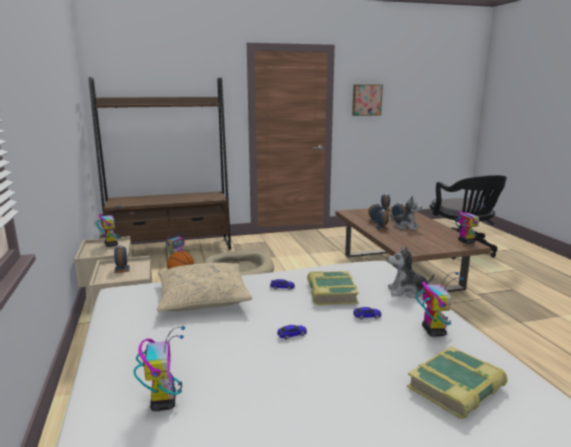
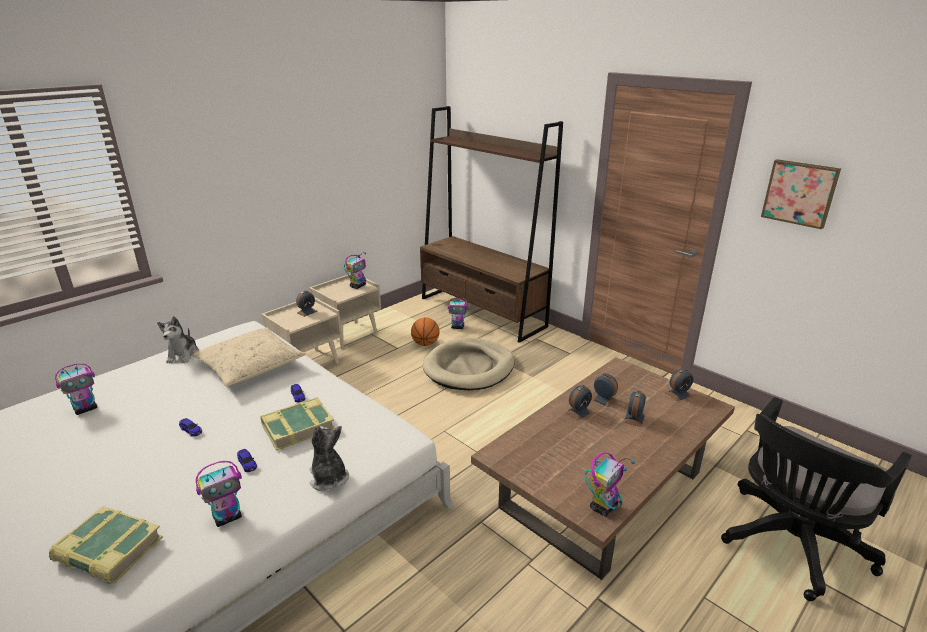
camera: 60 degrees right, 10 degrees up
(405, 227) = (611, 432): plush toy -> plush toy (183, 355)

